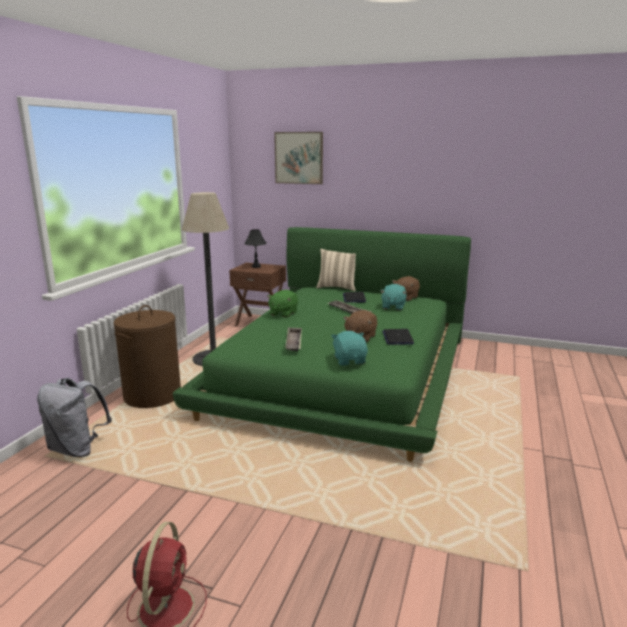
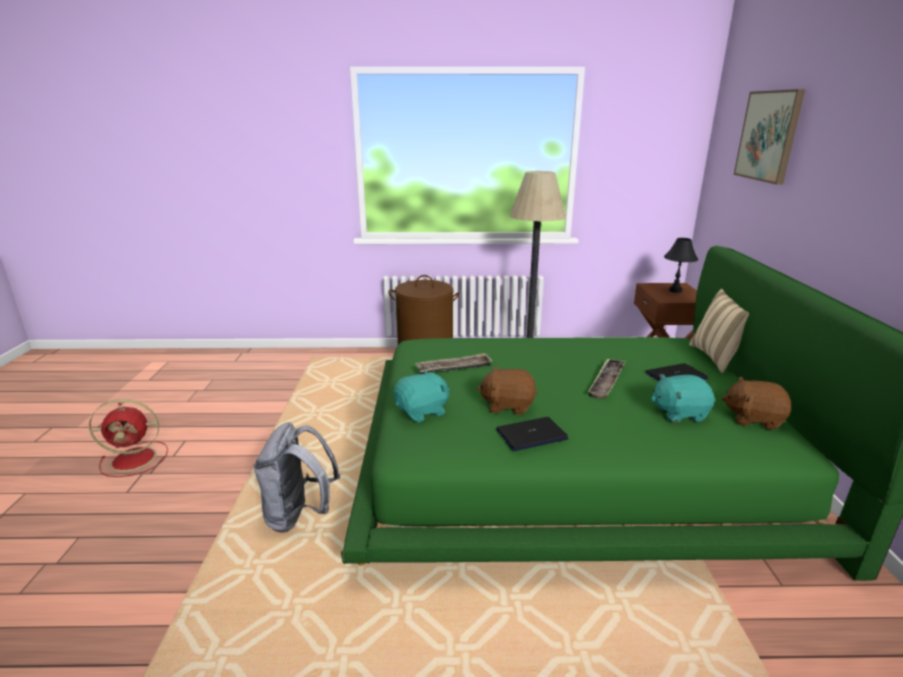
camera: 70 degrees right, 5 degrees up
(77, 449) = (325, 364): grey backpack -> grey backpack (299, 515)
(283, 313) = (549, 344): green plush toy -> none

